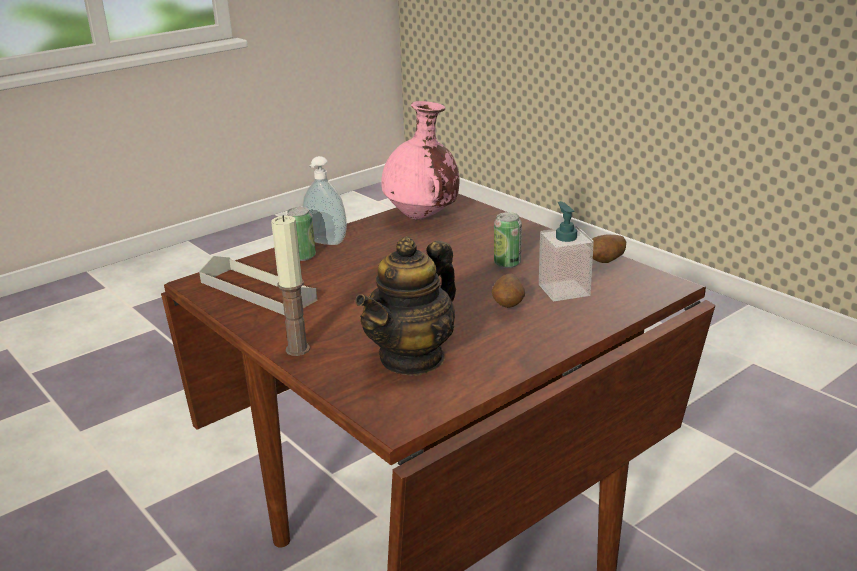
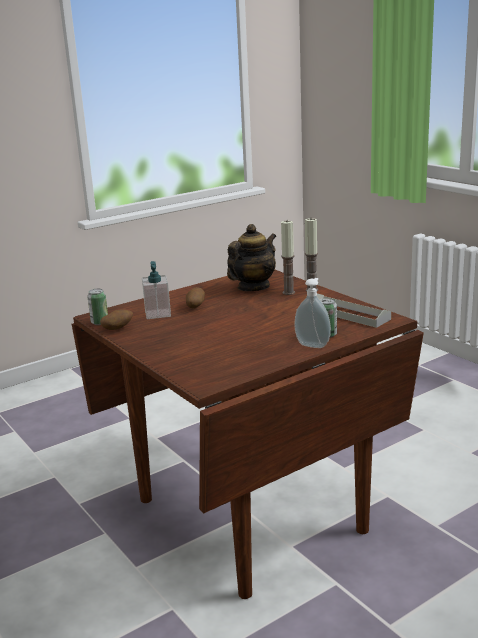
camera: 175 degrees left, 5 degrees down
(343, 342) = (288, 292): none -> candle
(422, 217) = (233, 366): pink vase -> none
(507, 263) = (182, 328): can -> can (99, 322)

